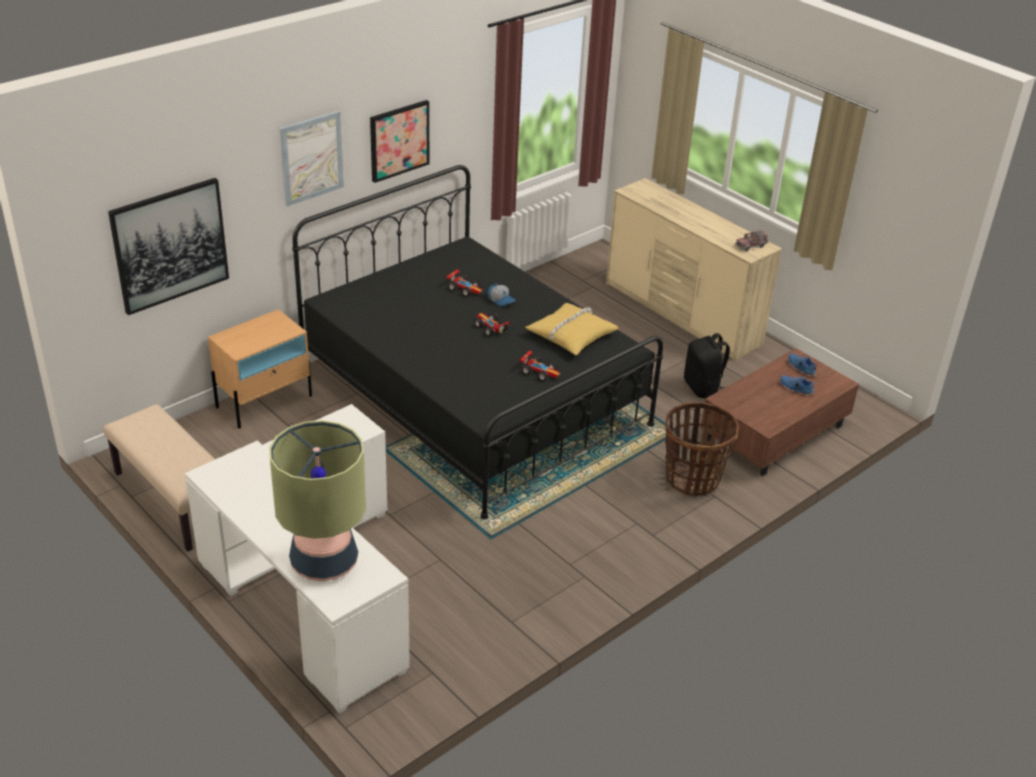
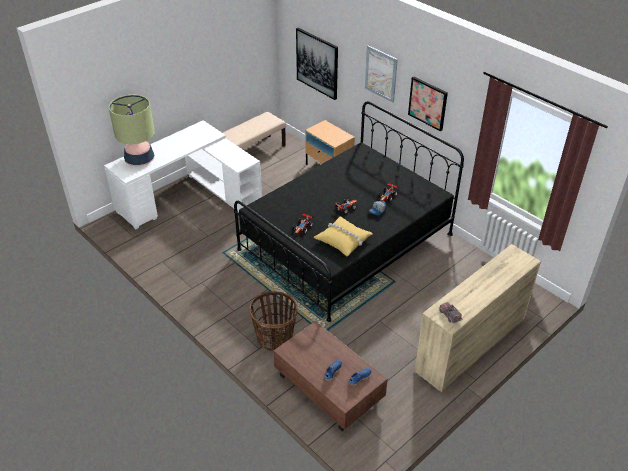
camera: 90 degrees right, 5 degrees up
(703, 388) = (375, 351): black backpack -> none

